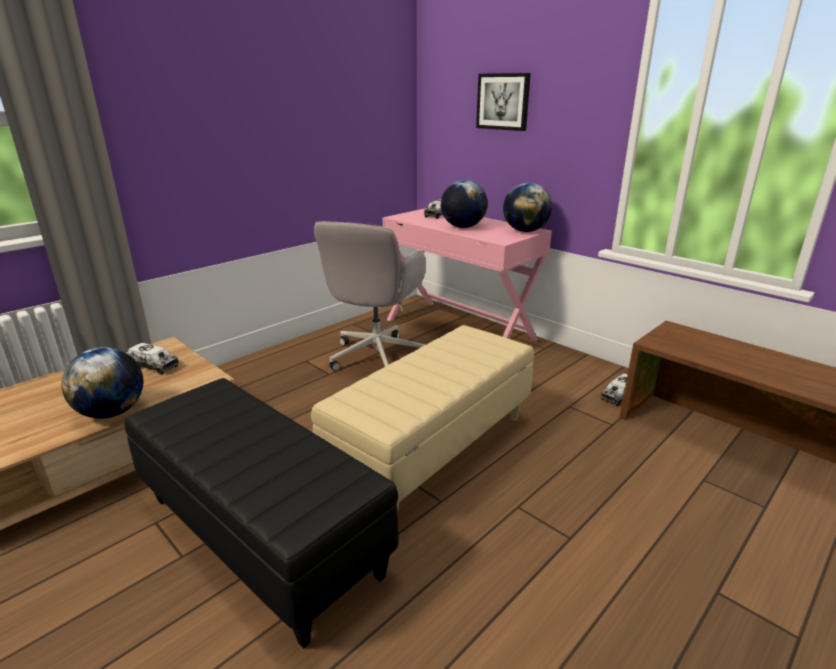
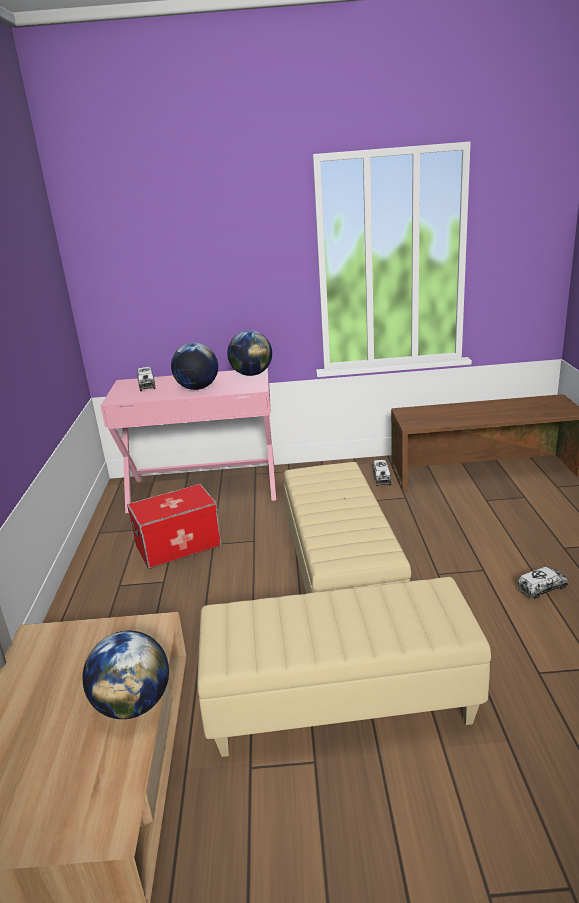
camera: 45 degrees left, 0 degrees up
(154, 366) = (73, 654): toy truck -> toy truck (542, 588)
(263, 535) = (340, 704): black ottoman -> beige ottoman
(376, 357) = (178, 546): grey office chair -> storage box
(503, 101) = (185, 261): picture -> none

